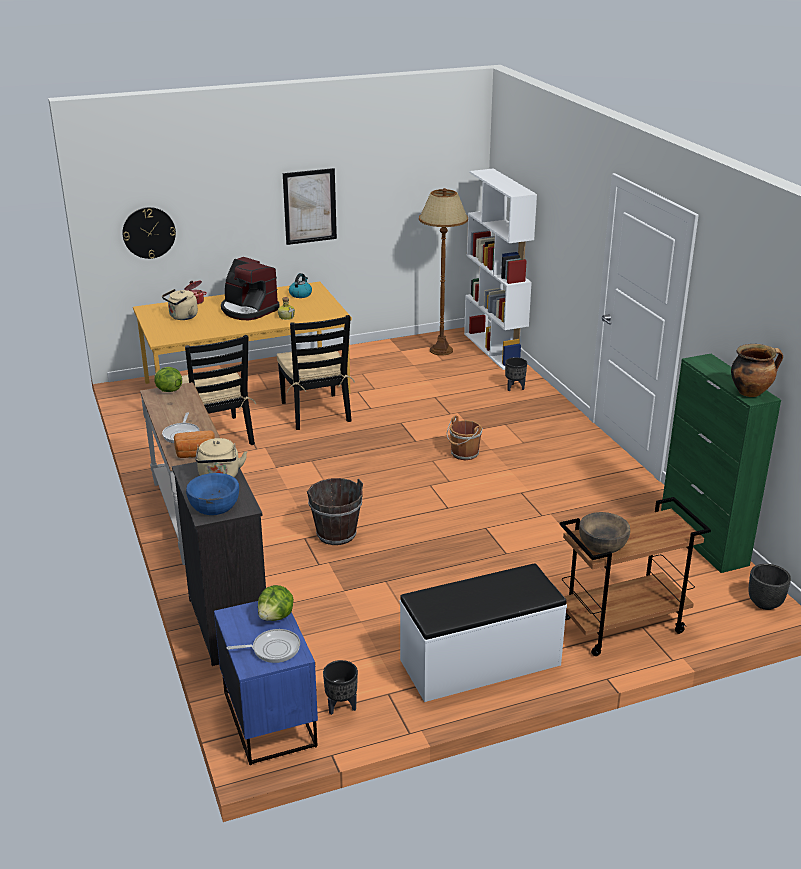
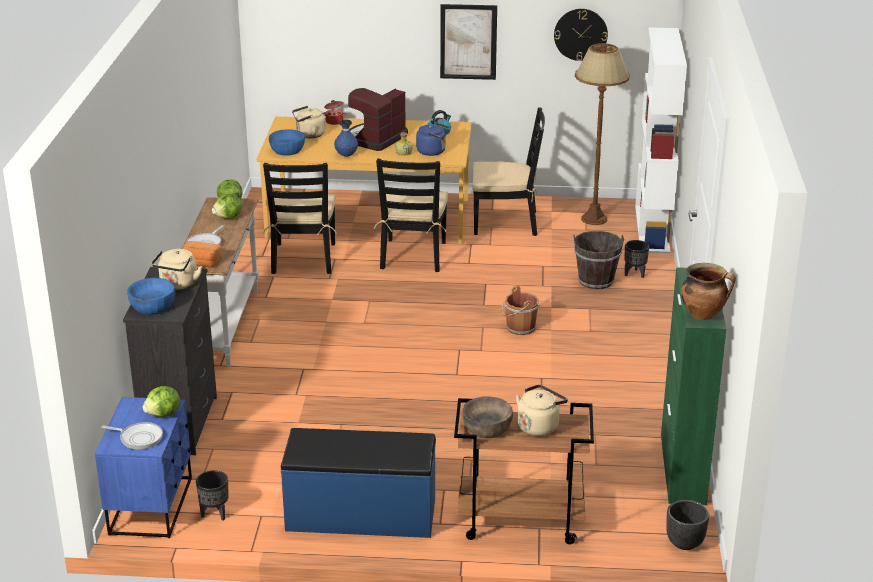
camera: 25 degrees right, 0 degrees up
(149, 232) = (299, 46): wall clock -> wall clock (580, 34)
(174, 334) = (287, 150): none -> blue bowl
(181, 405) = (228, 218): none -> lettuce
(236, 328) = (346, 155): none -> blue vase
(248, 310) = (375, 139): coffee machine -> coffee machine turned 60 degrees clockwise
(312, 311) = (433, 152): none -> blue kettle
(336, 534) = (334, 372): brown bucket -> brown bucket (596, 281)
(371, 367) = (506, 222): none -> black chair
(480, 663) = (361, 515): white bench -> blue bench
(643, 529) = (539, 426): none -> beige kettle

